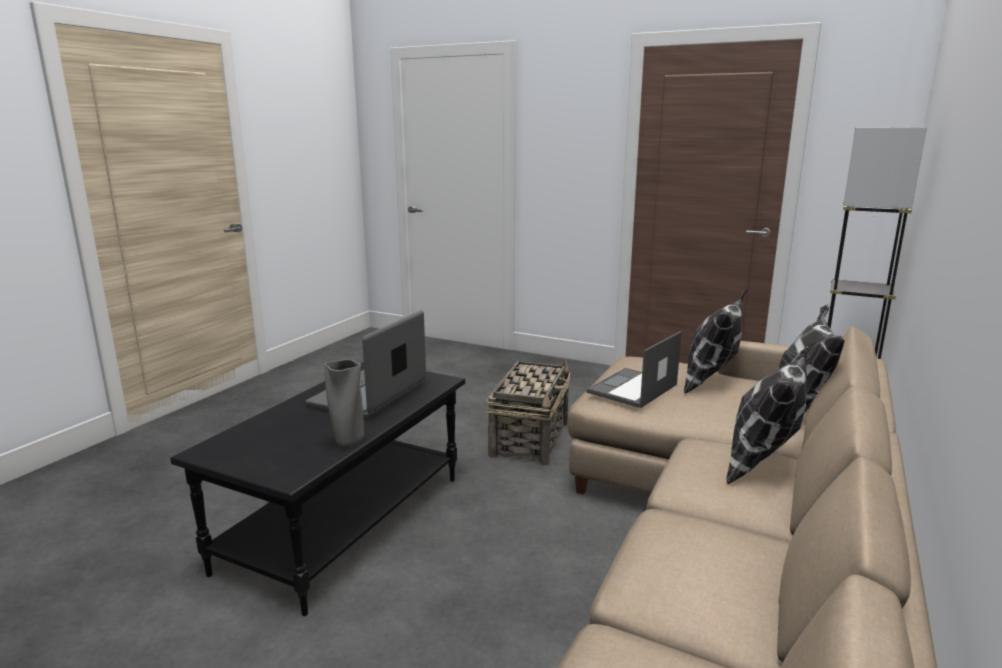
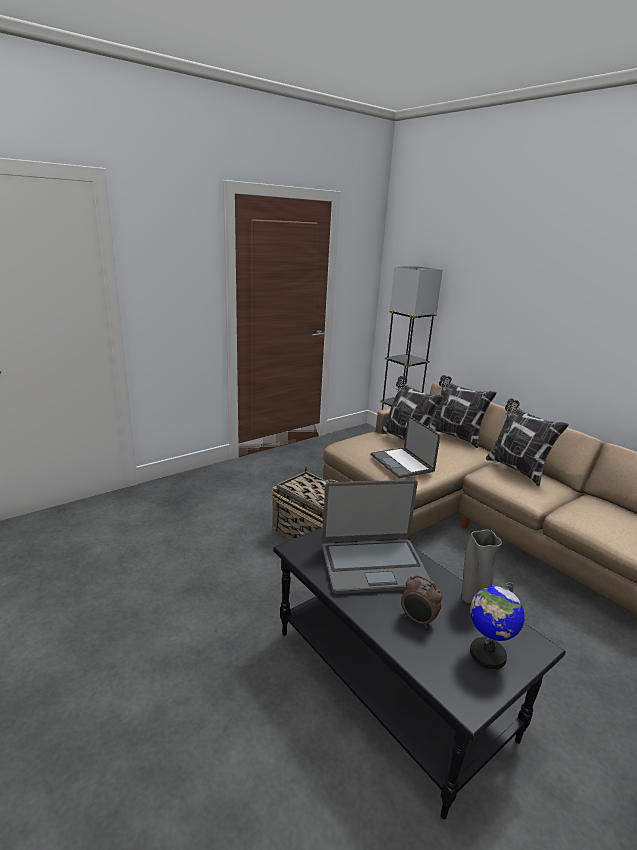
camera: 65 degrees left, 5 degrees up
(266, 455) = (487, 654): none -> globe
(299, 422) = (418, 620): none -> alarm clock
(369, 395) = (373, 565): laptop -> laptop turned 60 degrees counterclockwise

